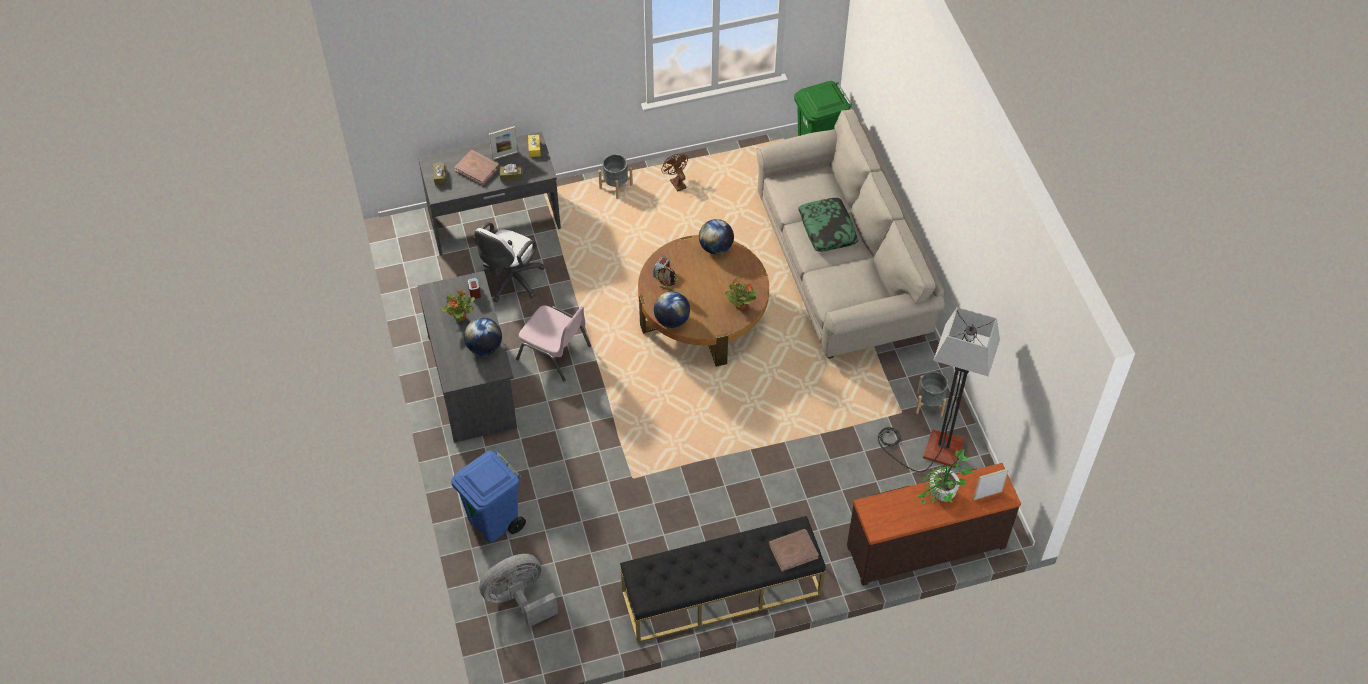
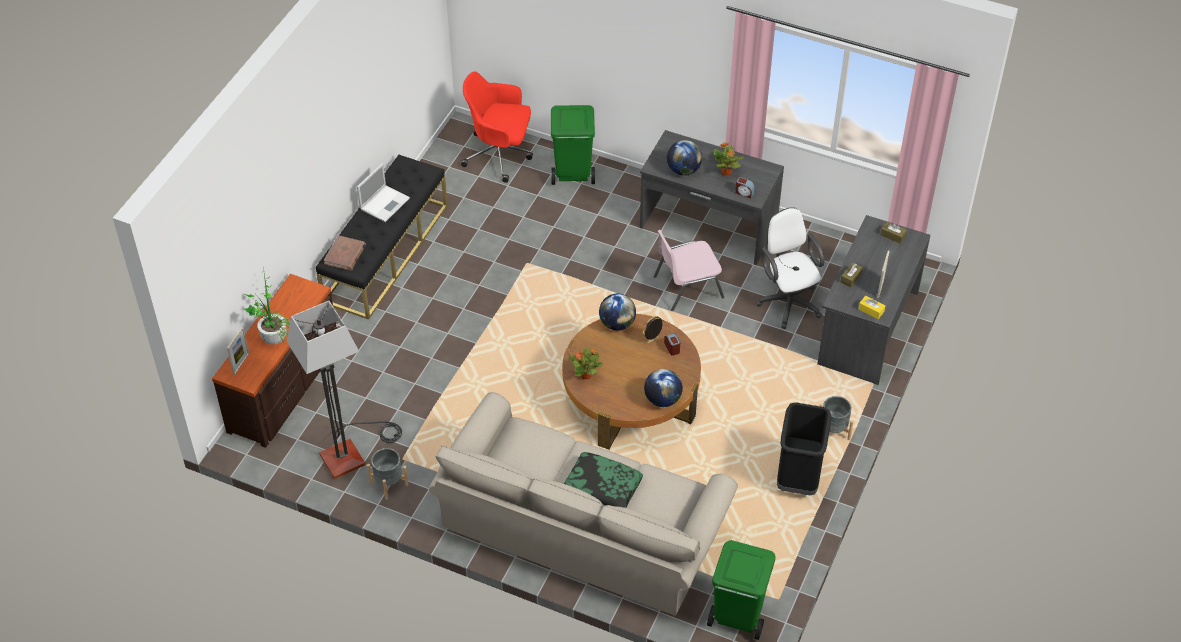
camera: 130 degrees right, 5 degrees down
(477, 169) = (880, 262): brown book -> none
(494, 522) = (572, 174): blue trash can -> green trash can
(519, 599) = (500, 154): grey fan -> red office chair
(676, 182) = (798, 477): brown fan -> black trash can
(707, 570) = (385, 203): none -> laptop

